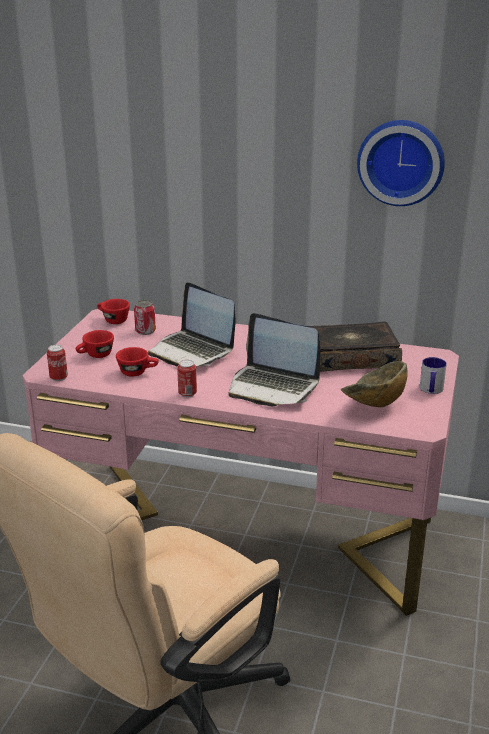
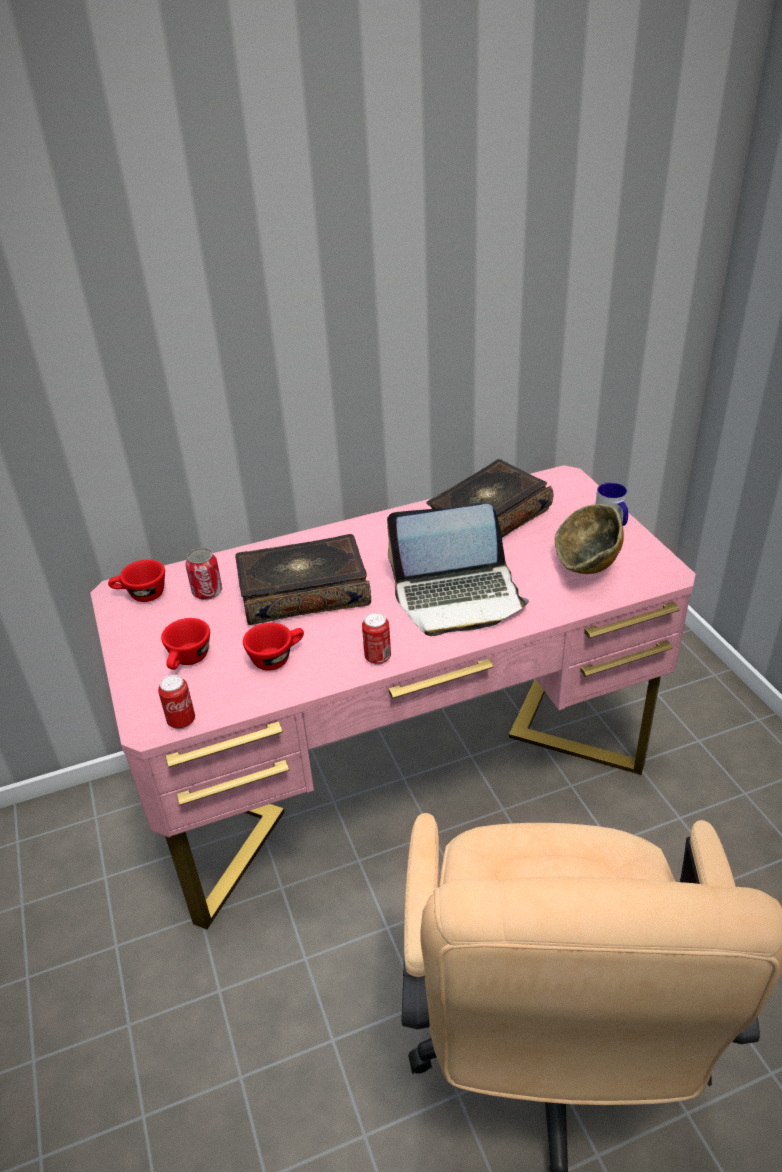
camera: 35 degrees left, 10 degrees up
(192, 351) = (304, 593): laptop -> book
(401, 161) = (492, 250): wall clock -> none

